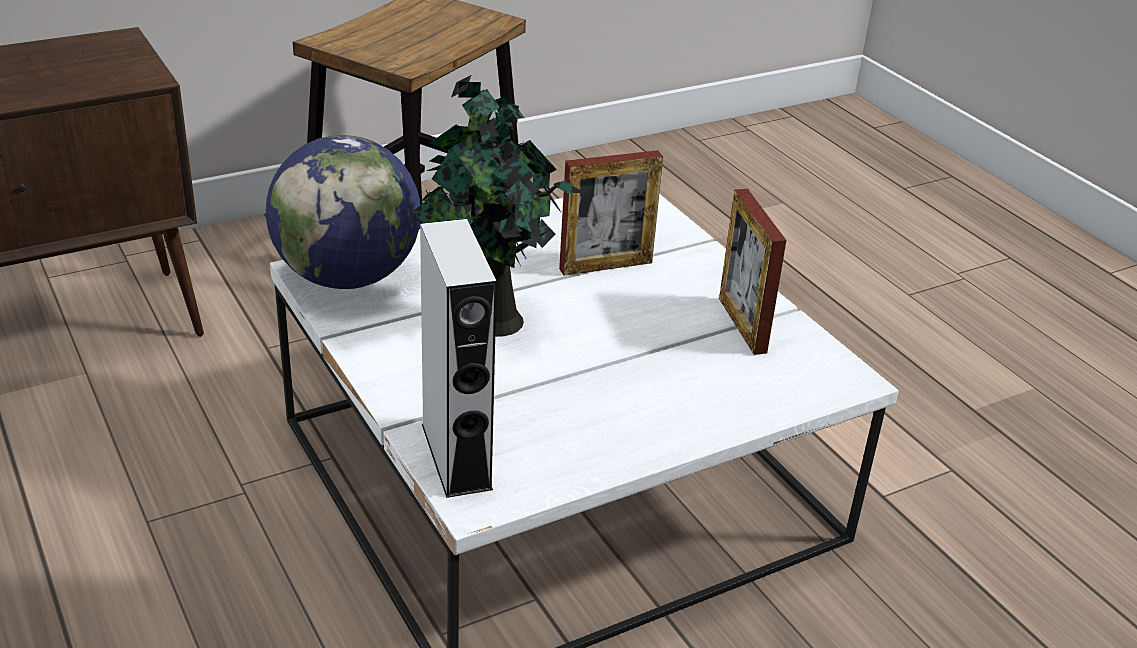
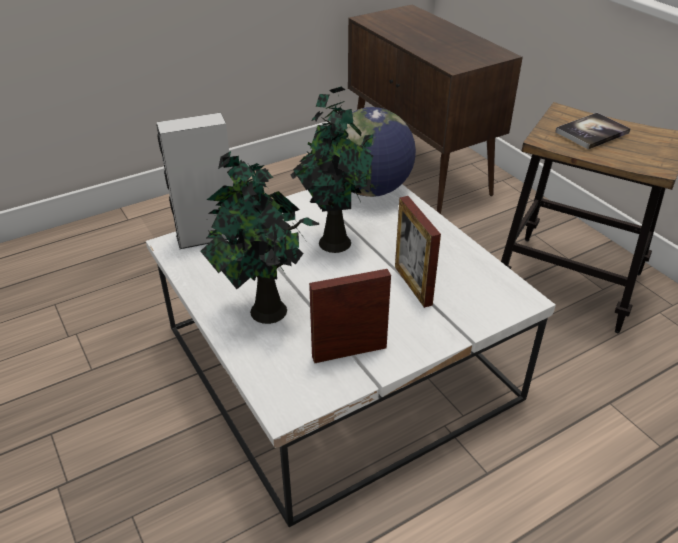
camera: 90 degrees right, 5 degrees up
(396, 36) = (592, 132): none -> book
(666, 392) = (265, 312): none -> potted plant

